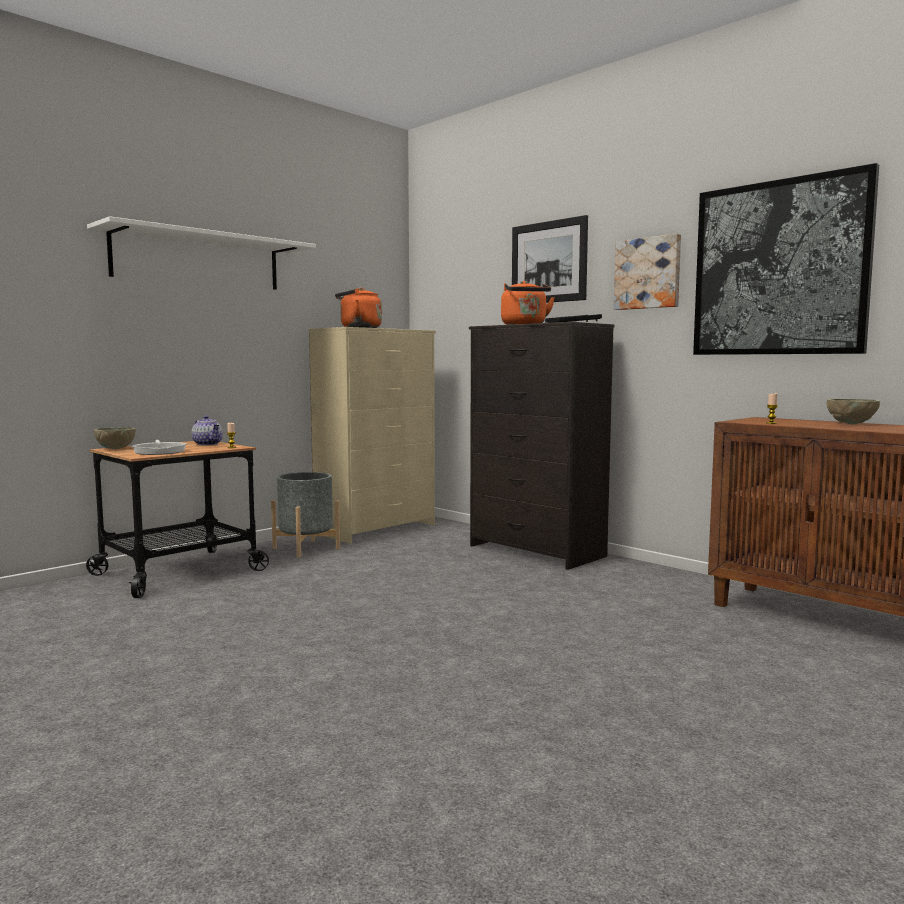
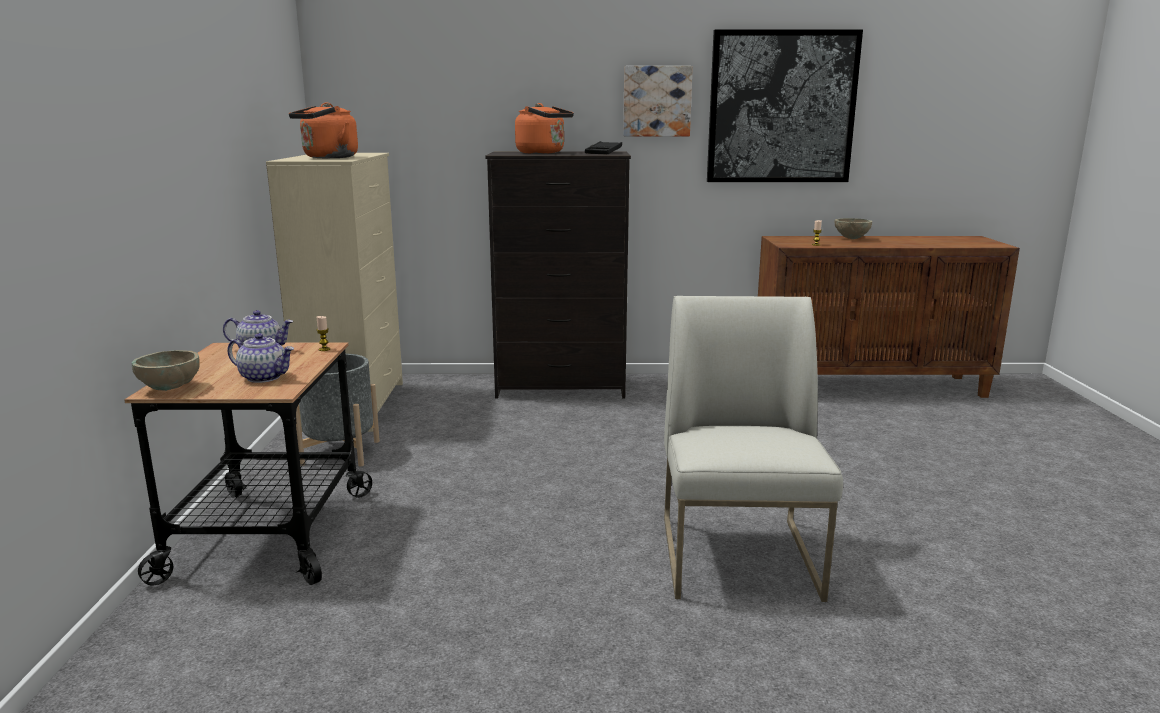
camera: 45 degrees left, 10 degrees up
(160, 451) = (264, 377): frying pan -> teapot
(198, 260) = (161, 69): white shelf -> none
(357, 685) = (740, 558): none -> white chair
(548, 262) = (535, 78): picture -> none

